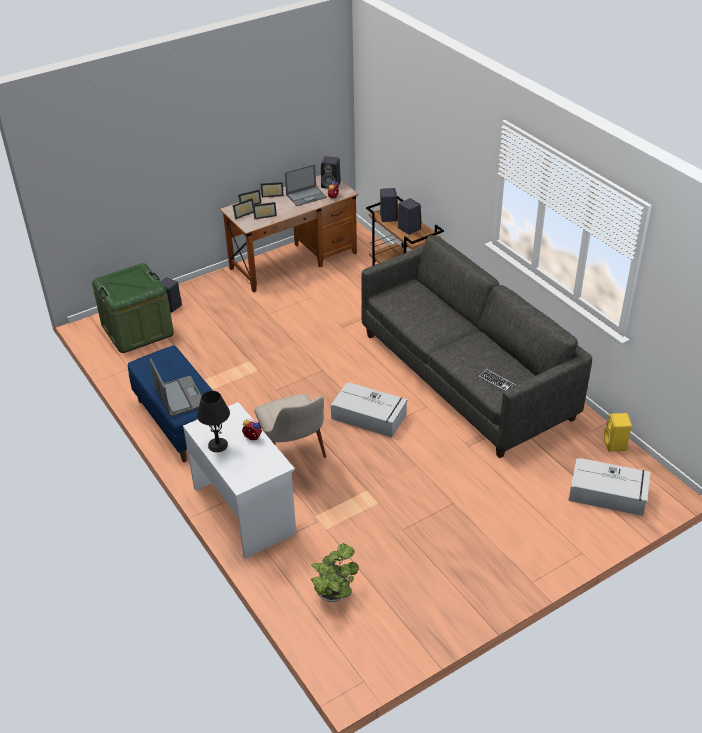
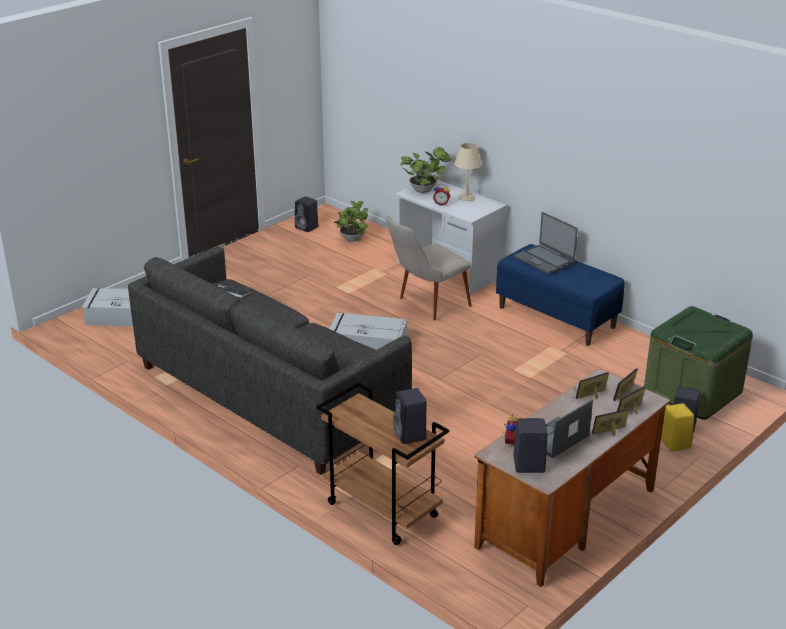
camera: 165 degrees right, 10 degrees down
(218, 445) = (466, 197): black table lamp -> beige table lamp
(257, 468) = (425, 190): none -> potted plant
(295, 458) = (425, 305): beige chair -> beige chair turned 90 degrees counterclockwise
(408, 228) = (372, 419): black speaker -> black speaker (307, 227)
(615, 445) = (105, 352): yellow speaker -> yellow speaker (674, 443)

